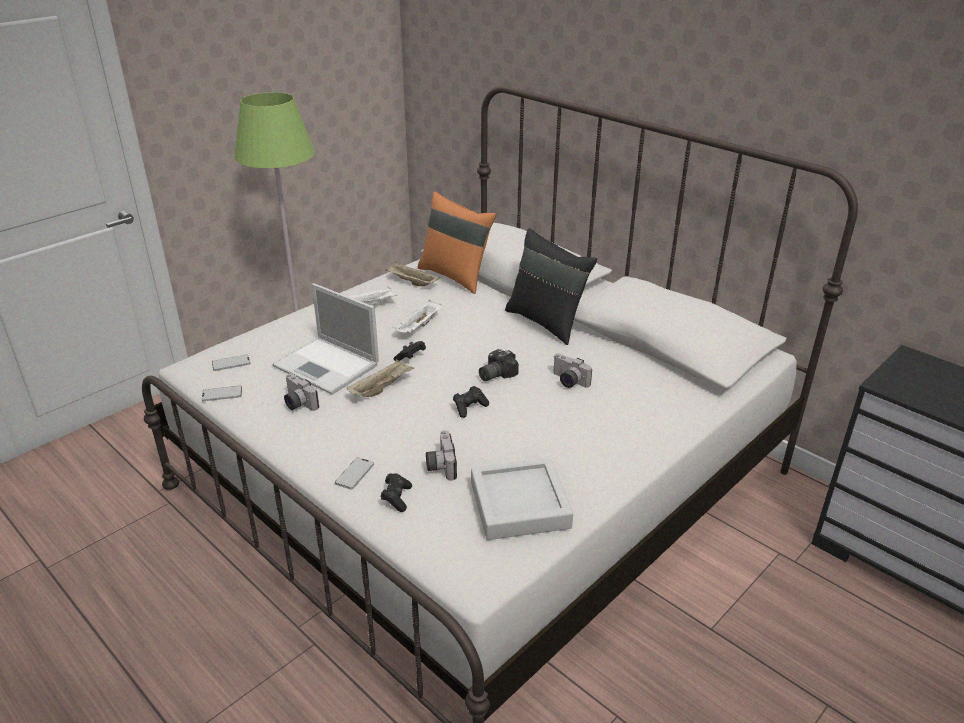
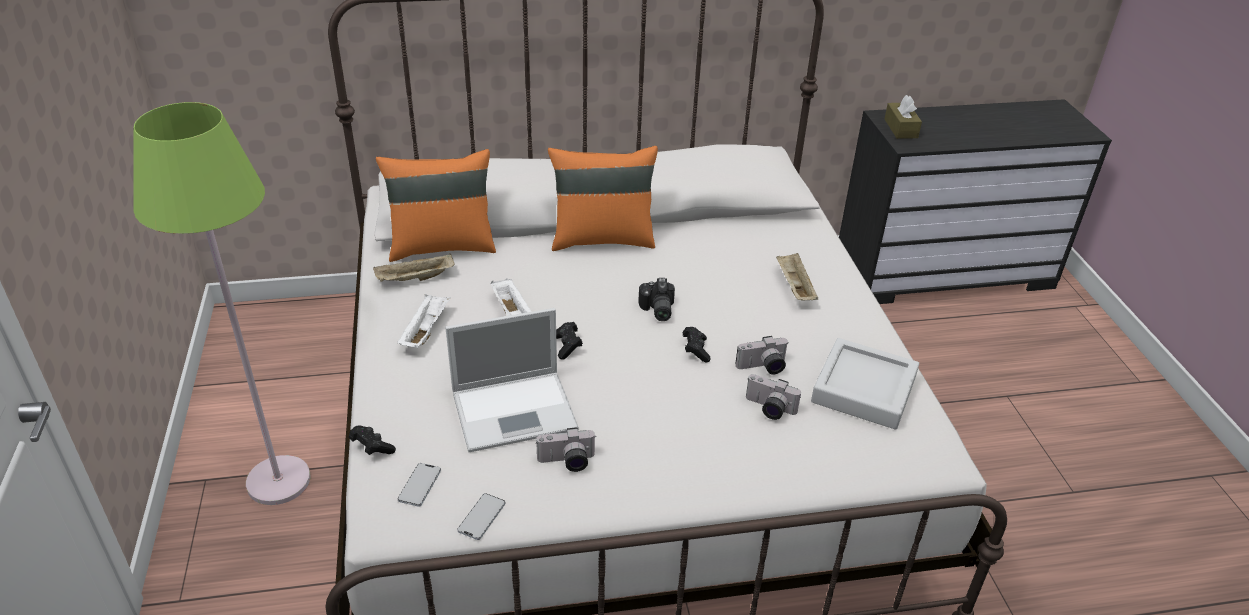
camera: 55 degrees left, 5 degrees up
(354, 474) = (734, 470): phone -> none
(381, 388) = (603, 390): beige tray -> beige tray (794, 287)
(396, 498) = (795, 458): black game controller -> black game controller (372, 447)
(547, 322) = (602, 239): black pillow -> orange pillow
(568, 381) = (712, 277): camera -> camera (763, 368)
(909, 373) = (900, 128): none -> brown tissue box

